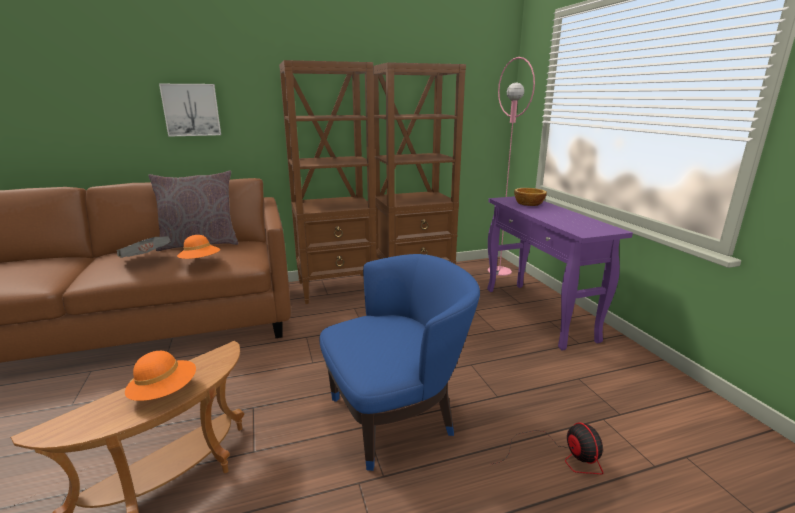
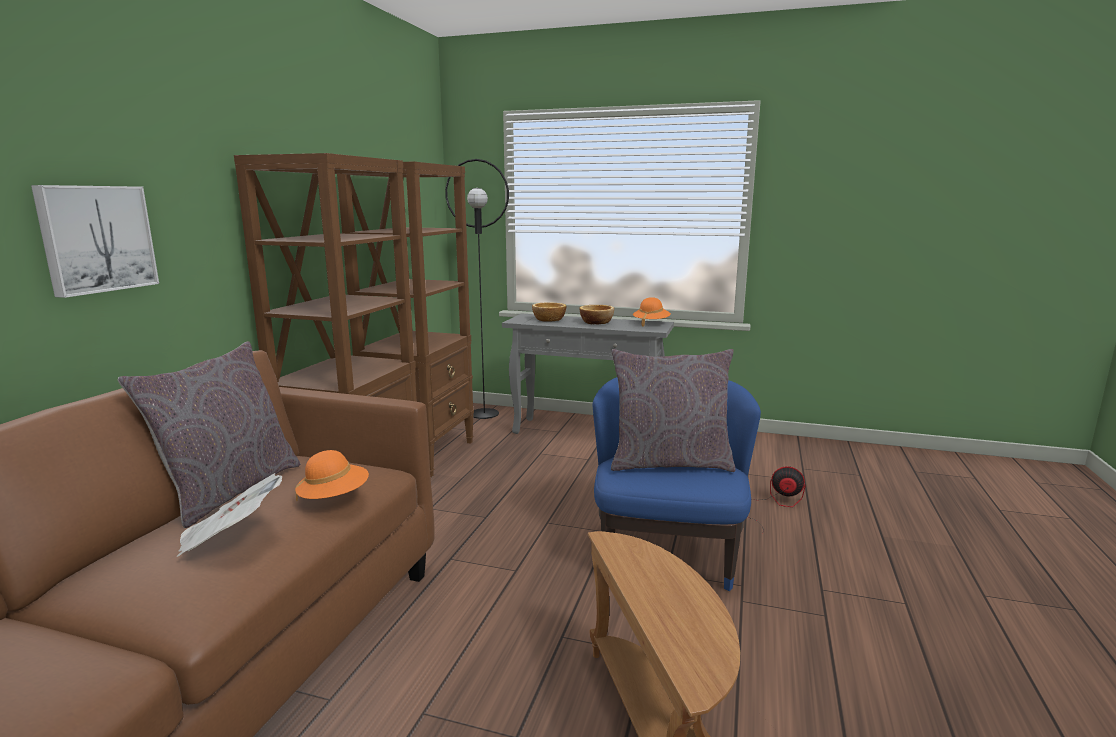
camera: 55 degrees left, 5 degrees down
(164, 392) = (673, 589): orange hat -> orange hat (651, 323)
(385, 338) = (669, 463): none -> grey pillow
(499, 271) = (484, 414): pink floor lamp -> black floor lamp
(539, 314) = (588, 433): purple console table -> grey console table
(557, 214) = (596, 322): none -> bowl

